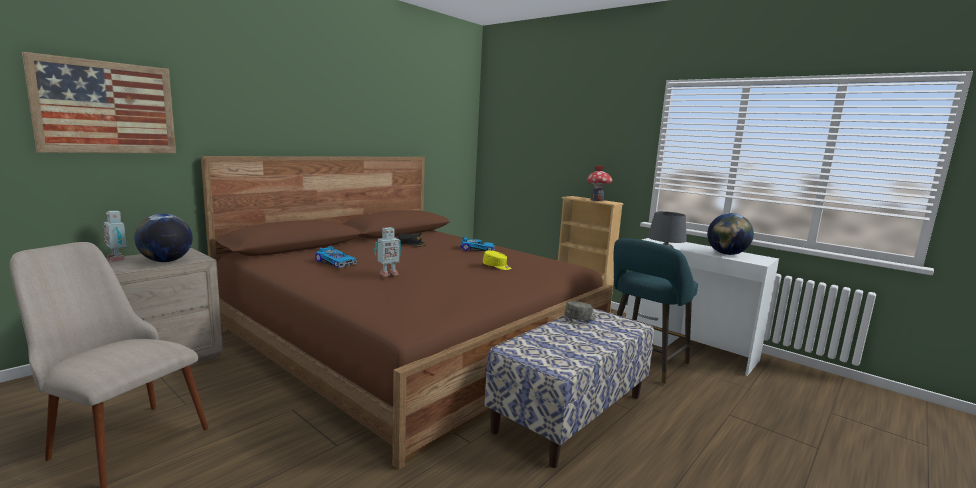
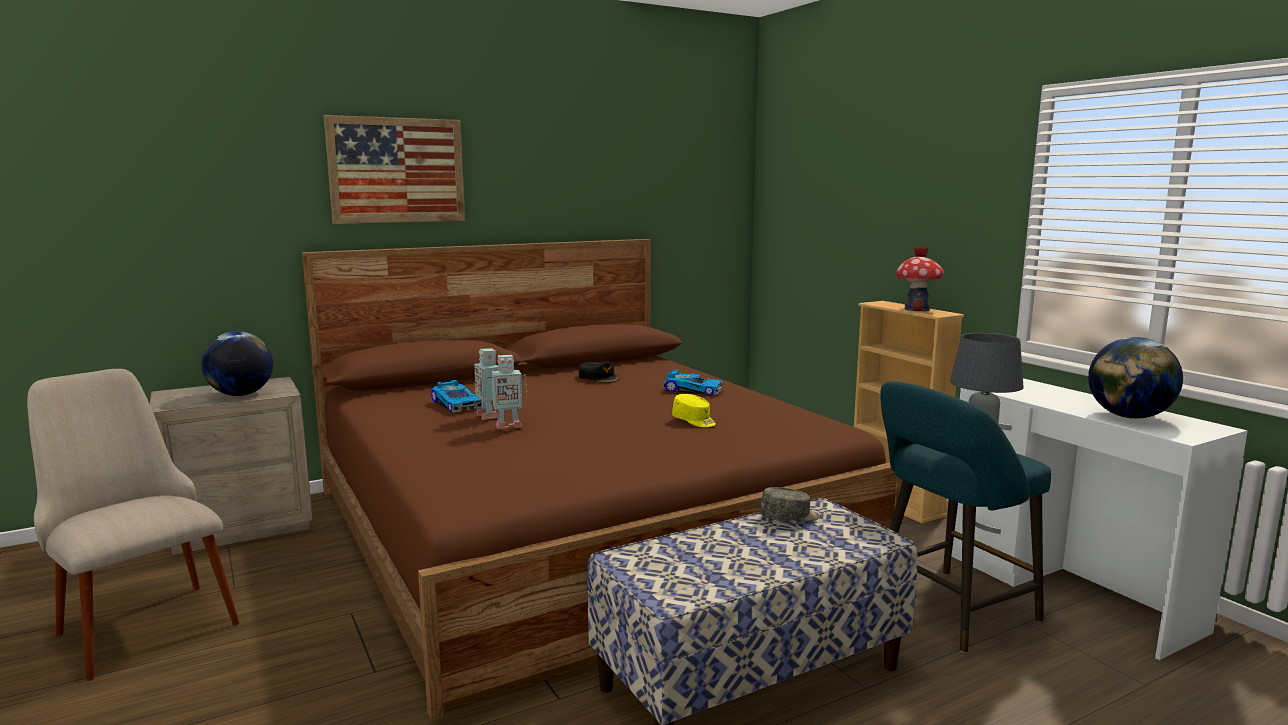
camera: 20 degrees right, 0 degrees up
(106, 107) = (182, 195): picture -> picture (397, 170)
(118, 259) = (192, 389): toy robot -> toy robot (489, 416)

